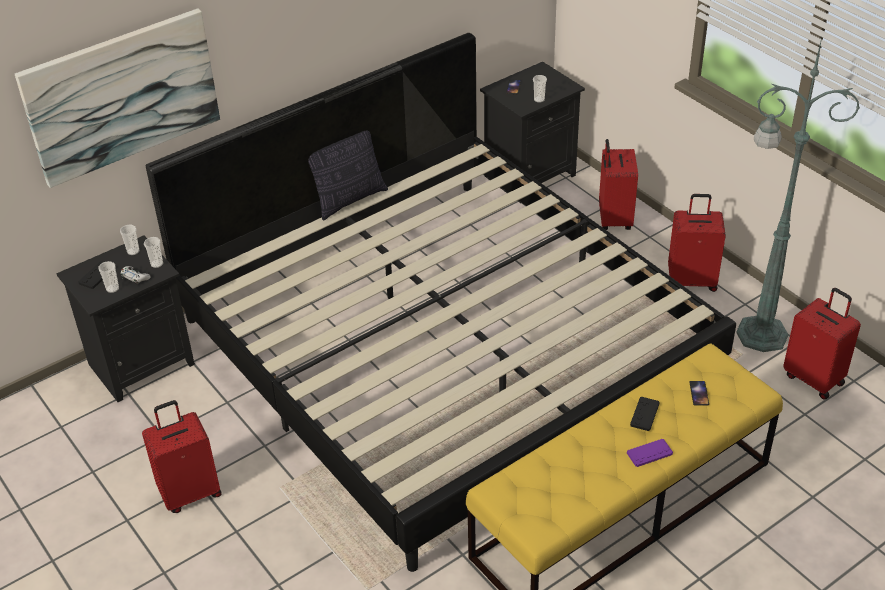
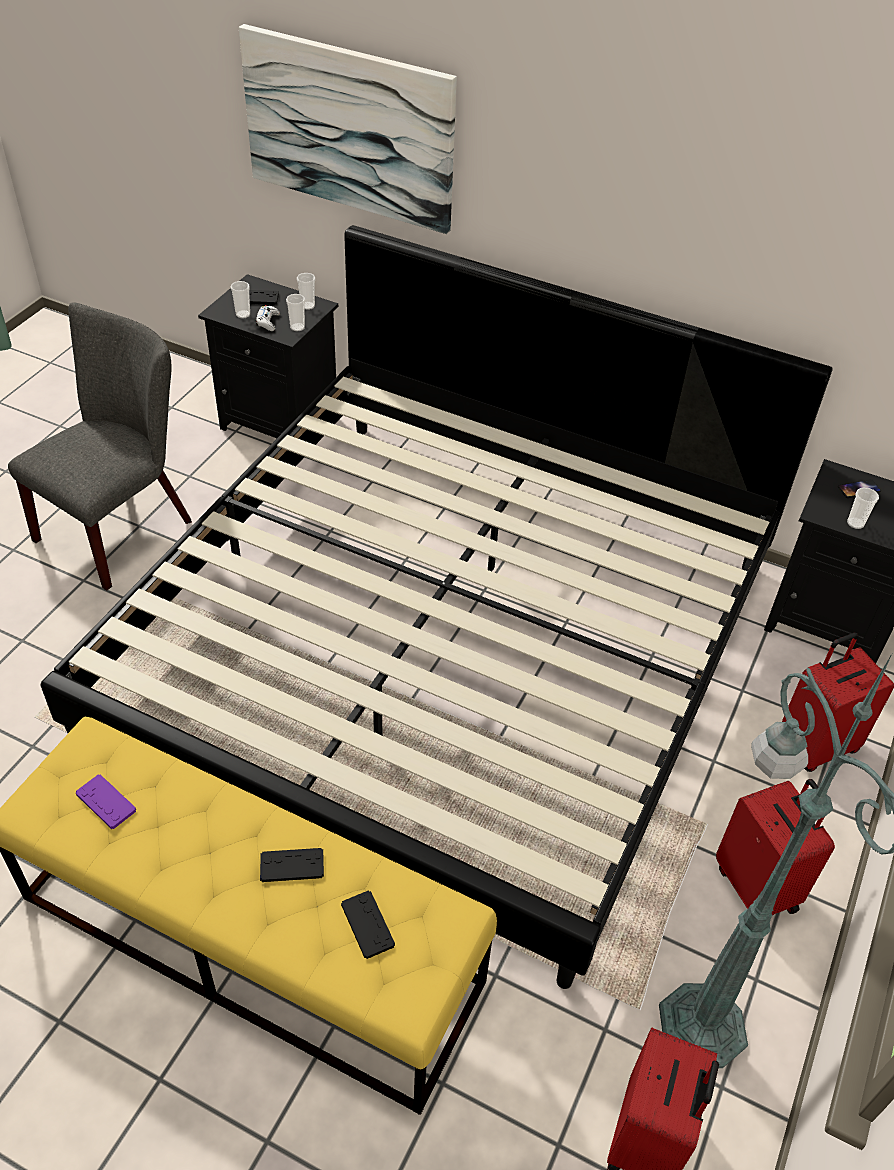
camera: 60 degrees right, 5 degrees up
(190, 492) = (122, 526): red suitcase -> grey chair
(349, 200) = (562, 445): pillow -> none
(649, 453) = (215, 895): purple game controller -> purple game controller (106, 802)
(699, 393) = (367, 925): phone -> black game controller

